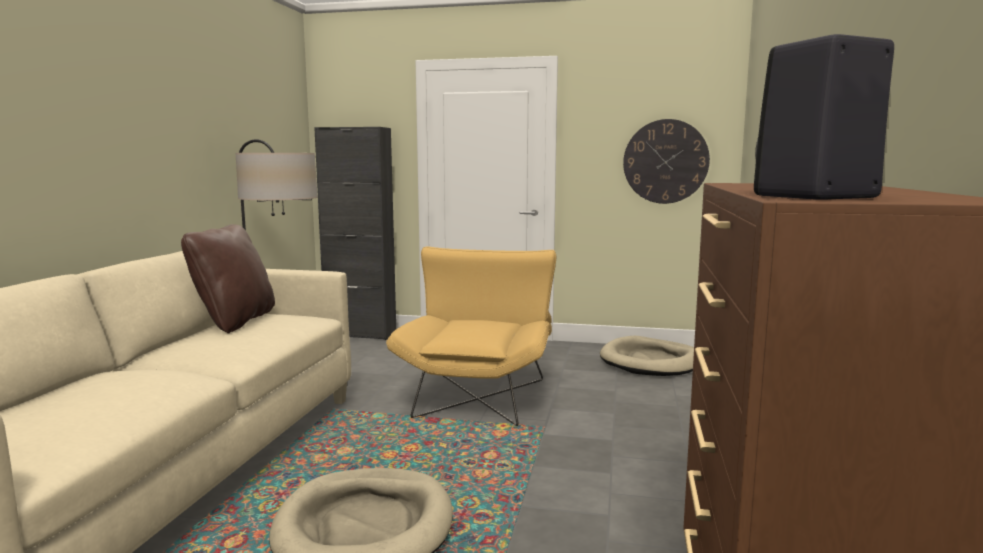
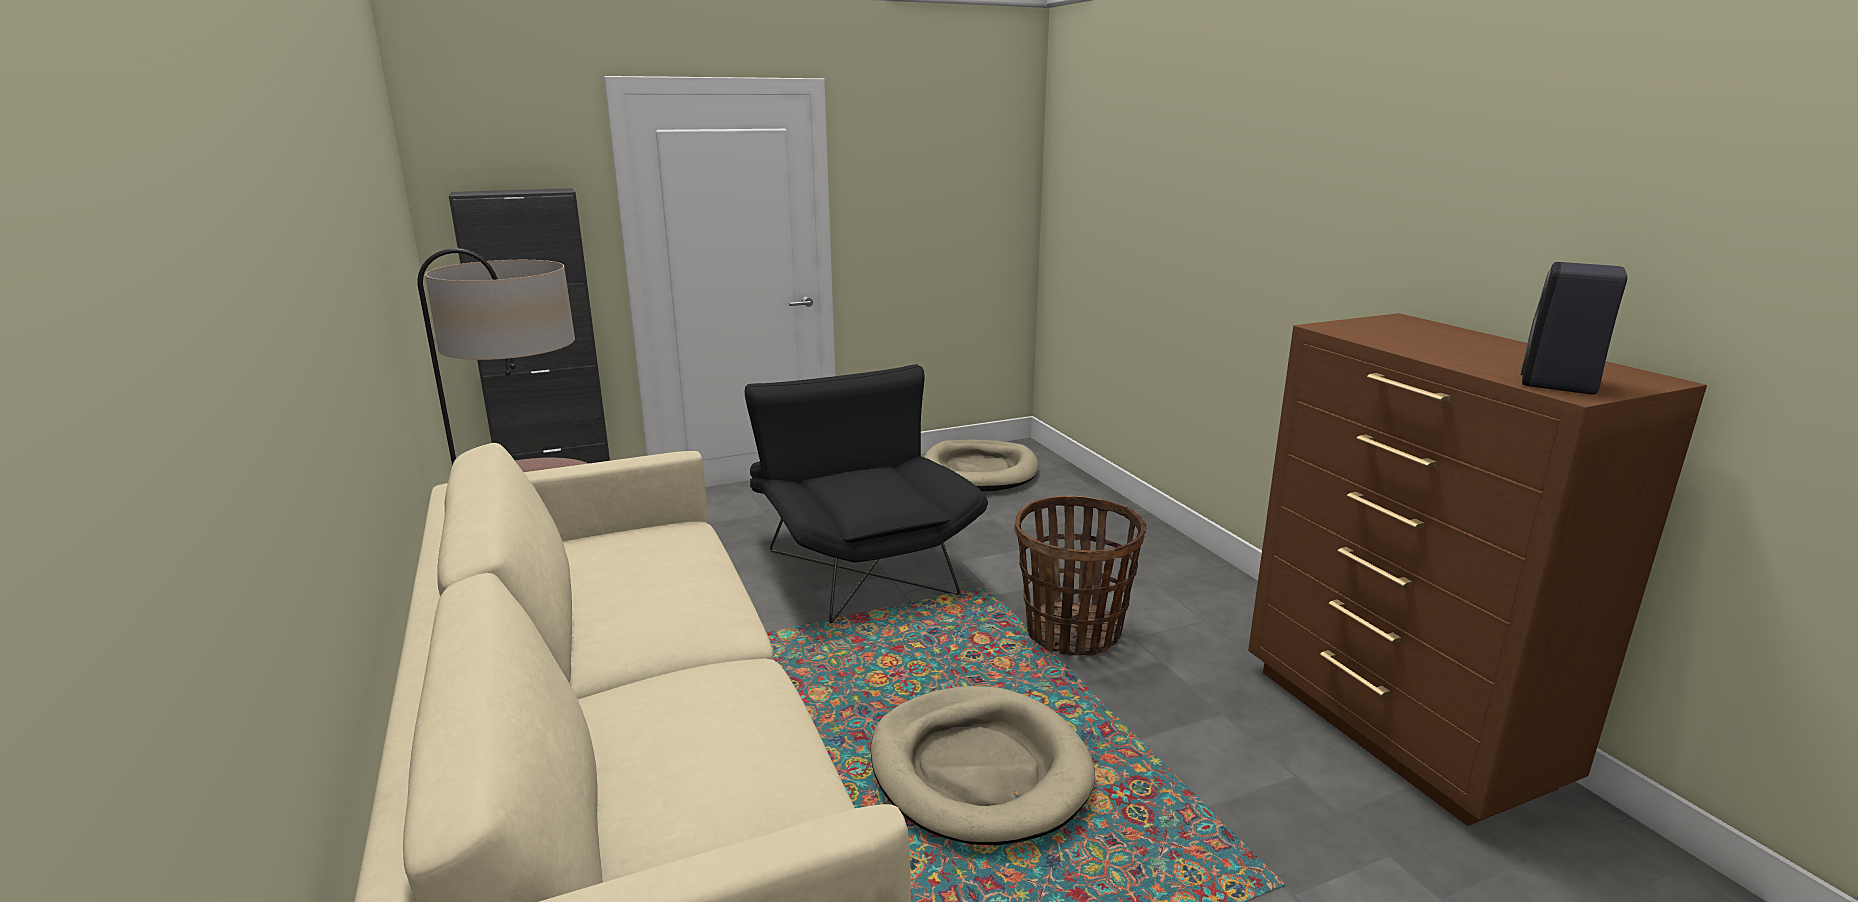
camera: 35 degrees left, 10 degrees up
(235, 321) = (591, 566): brown pillow -> none
(481, 393) = (859, 564): yellow armchair -> black armchair
(566, 473) = (1073, 632): none -> basket
(665, 161) = (962, 222): wall clock -> none

